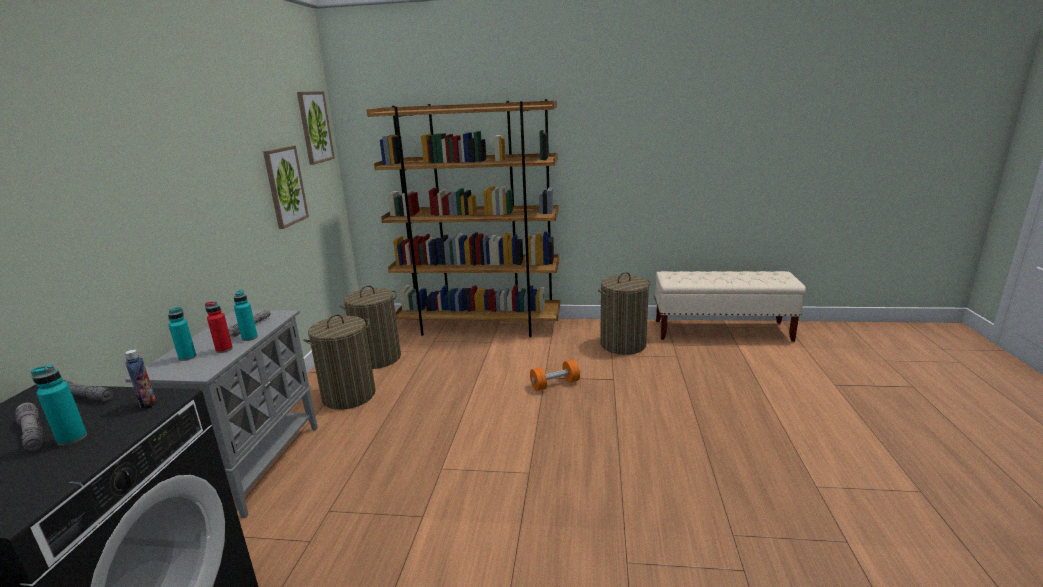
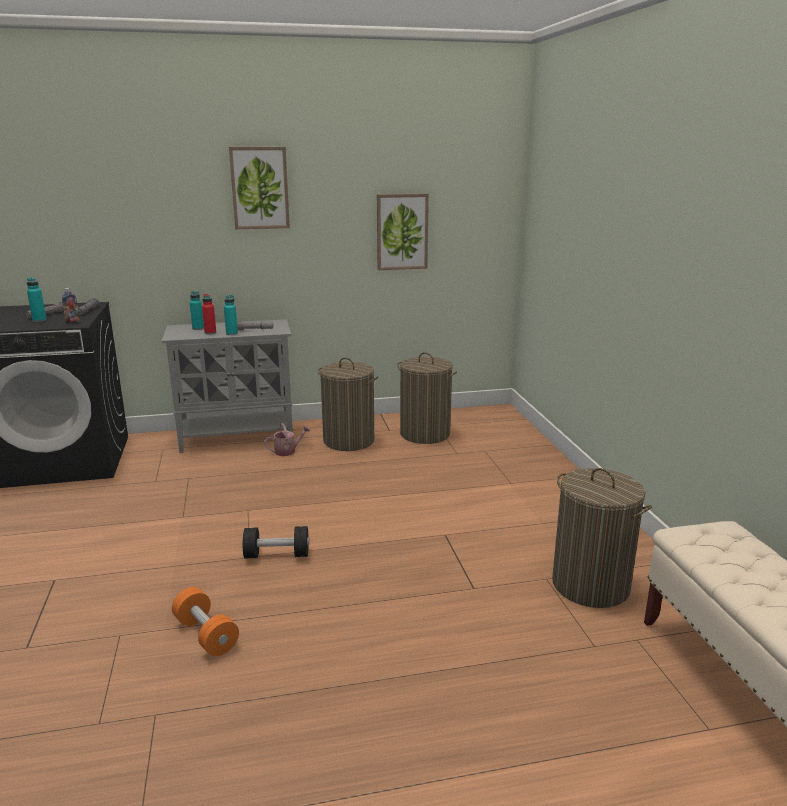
camera: 70 degrees right, 0 degrees up
(314, 127) = (480, 178): picture -> picture (260, 188)
(333, 433) = (288, 451): none -> watering can
(480, 326) = (546, 468): brown bookcase -> none
(533, 456) = (277, 555): none -> black dumbbell
(555, 384) = (432, 544): orange dumbbell -> orange dumbbell (206, 635)

